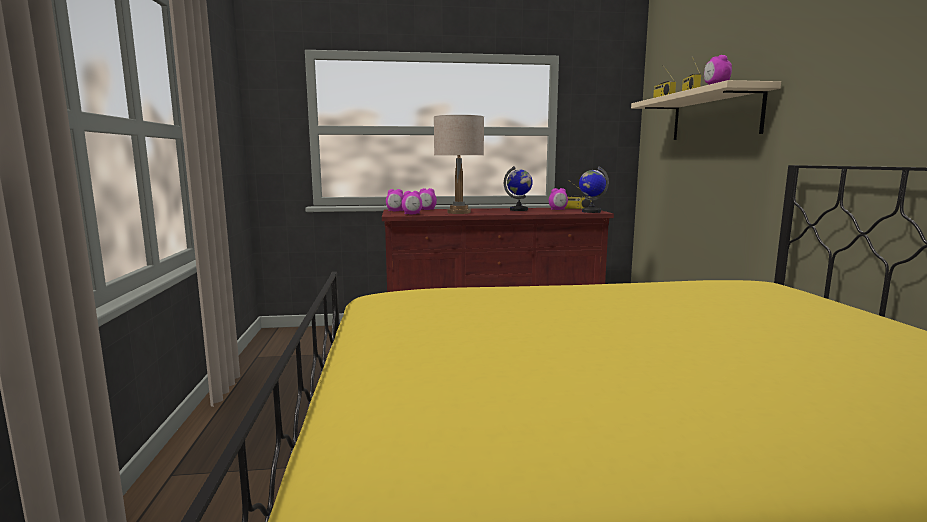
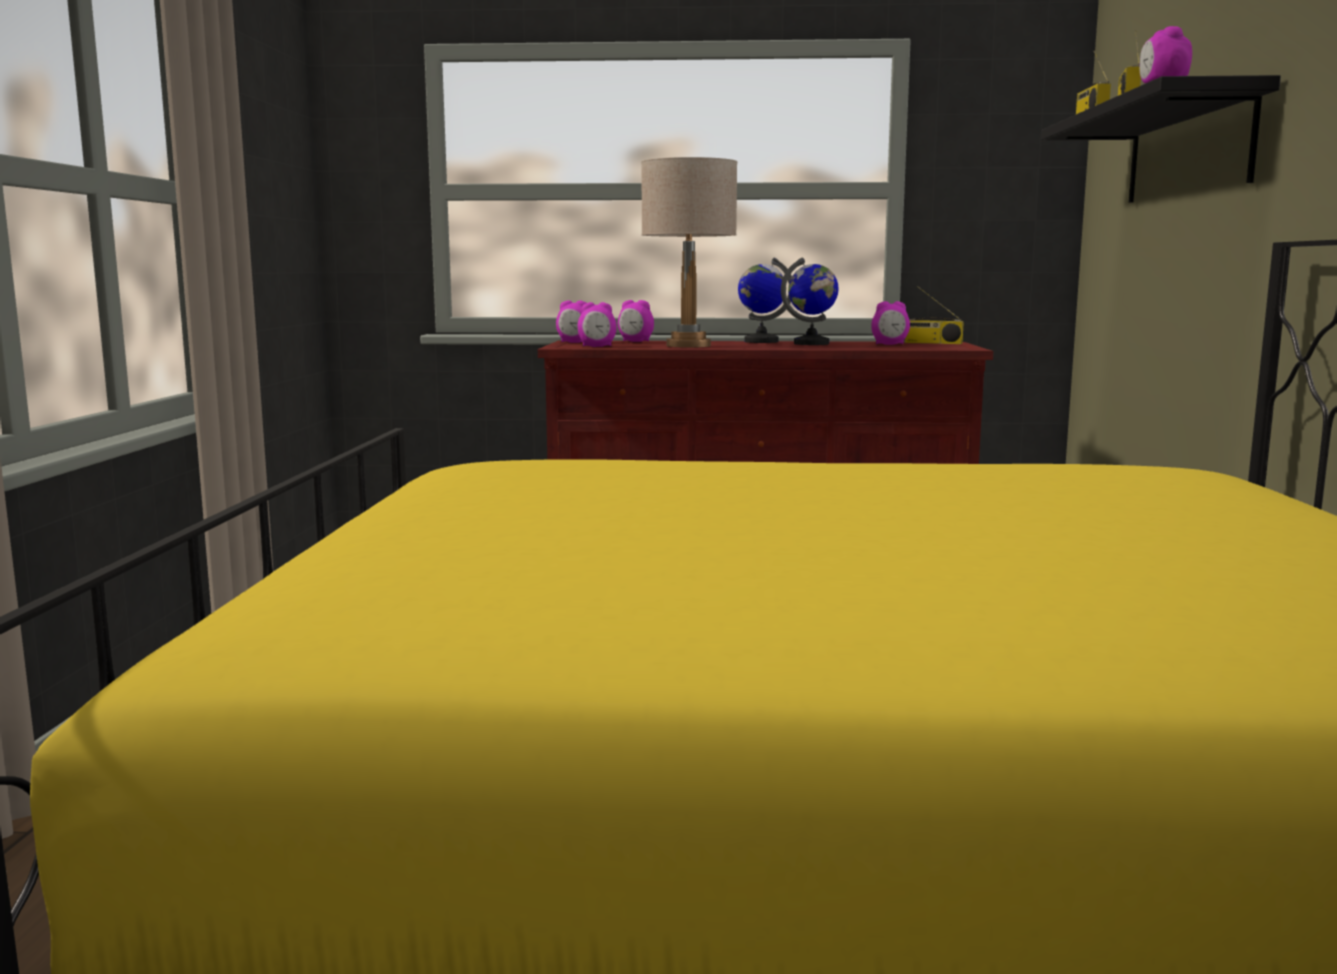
camera: 10 degrees right, 0 degrees up
(591, 211) = (951, 347): globe -> globe (761, 341)
(714, 116) = (1188, 150): beige shelf -> black shelf

